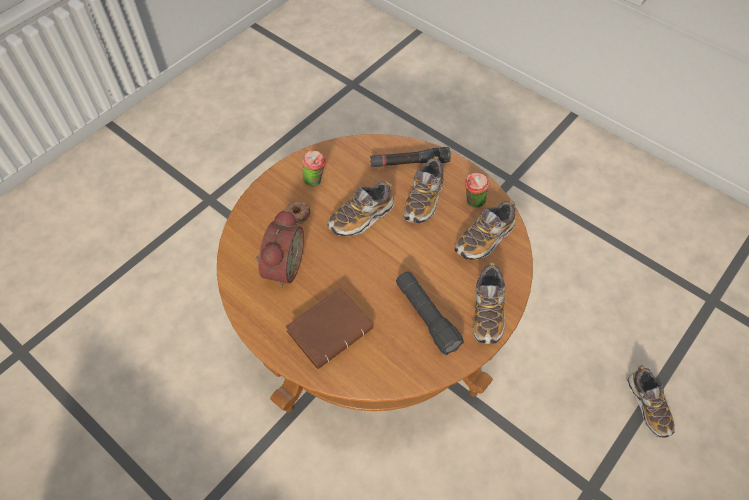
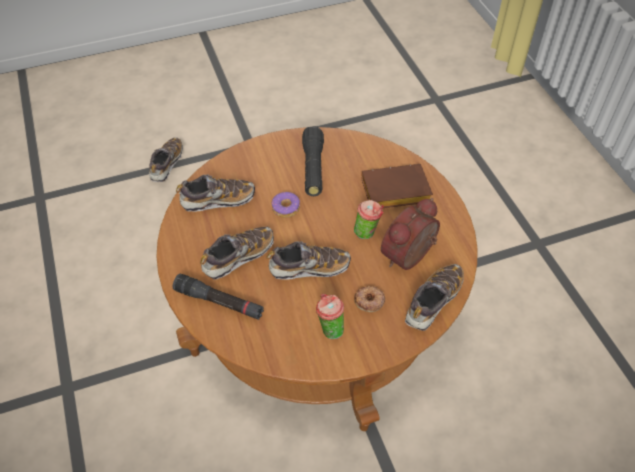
camera: 150 degrees left, 5 degrees down
(419, 261) = (286, 208): none -> donut
(473, 203) = (198, 233): cup -> cup (367, 232)
(487, 311) = (265, 153): shoe -> shoe (433, 302)

